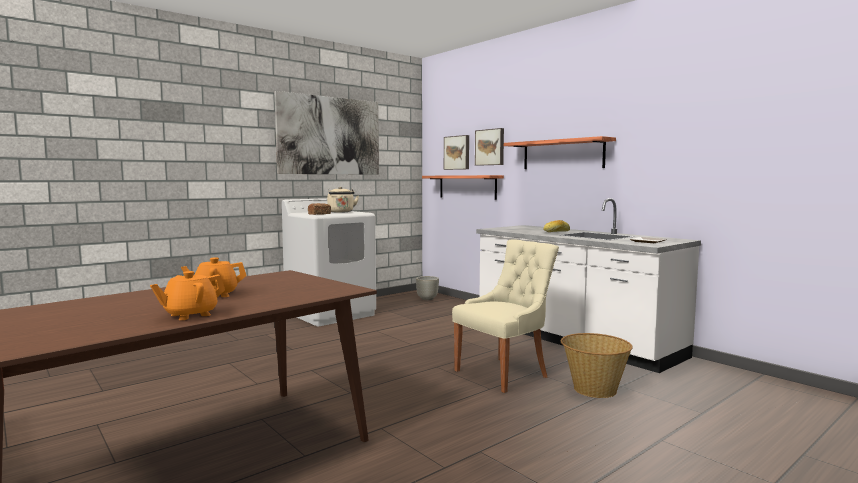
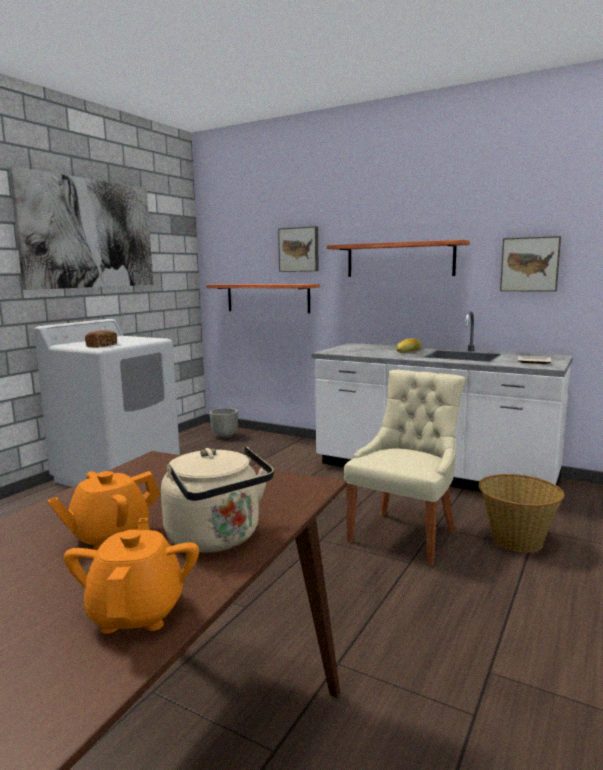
camera: 20 degrees left, 5 degrees up
(190, 315) = (137, 612): orange teapot -> orange teapot turned 150 degrees clockwise
(341, 212) = (124, 339): beige kettle -> beige kettle (217, 539)
(457, 152) = (251, 255): picture -> picture (530, 264)

